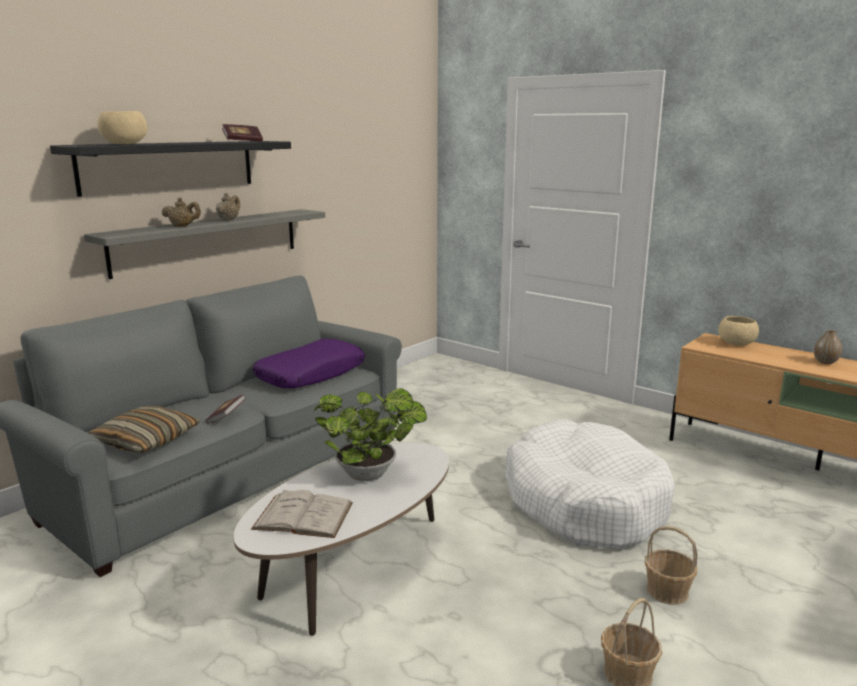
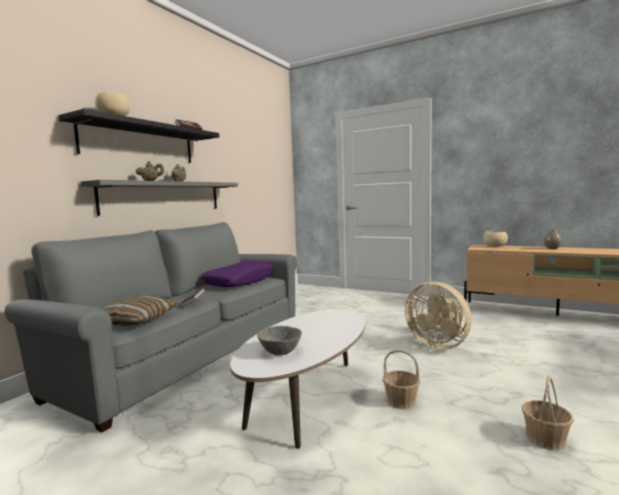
camera: 10 degrees left, 10 degrees down
(303, 516) = (280, 352): white book -> grey bowl
(371, 475) = (314, 326): potted plant -> none
(584, 502) = (438, 344): white dog bed -> beige fan
(667, 591) = (528, 385): basket -> basket (401, 401)

